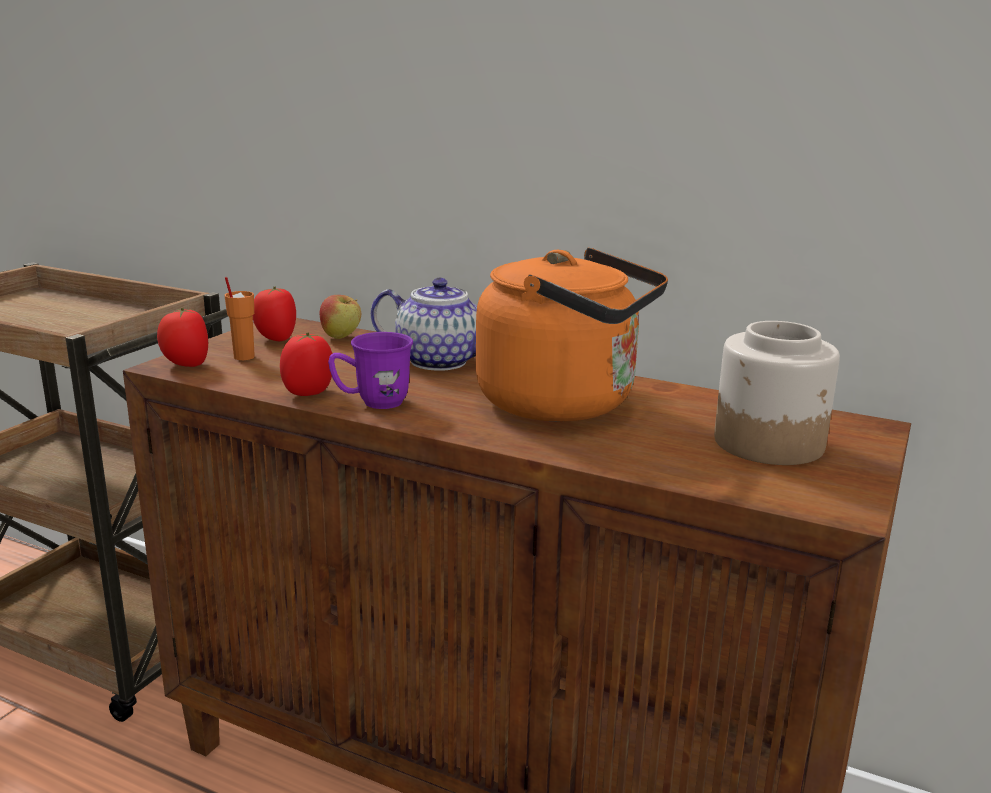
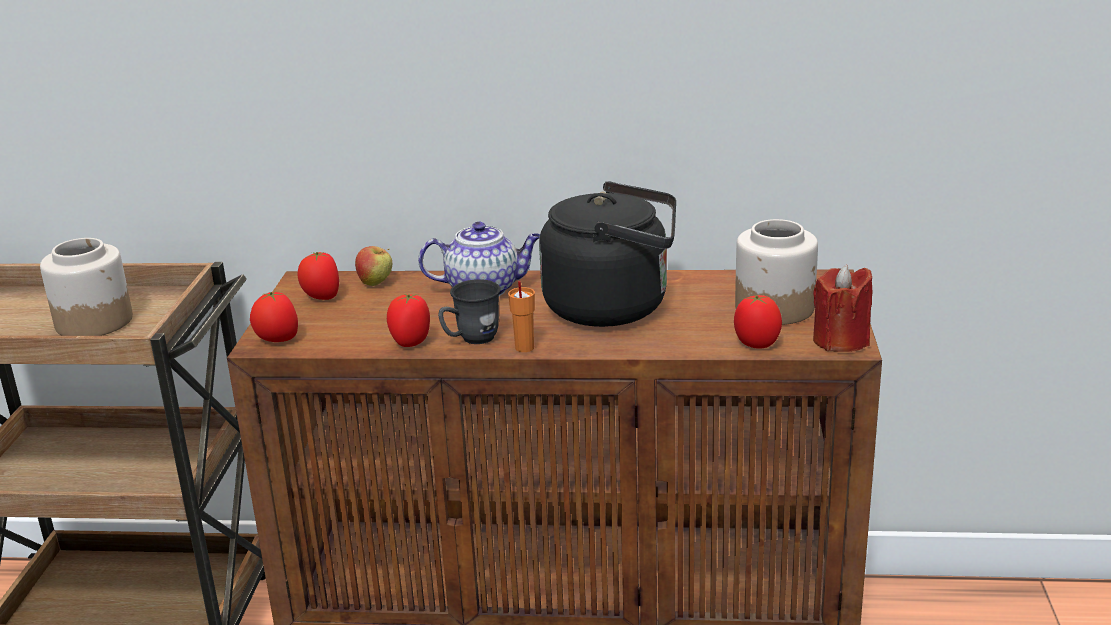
camera: 20 degrees left, 5 degrees up
(71, 324) = (94, 321): none -> jar
(243, 357) = (316, 322): orange cup -> orange cup (524, 348)
(372, 403) = (471, 340): purple mug -> grey mug
(566, 404) = (614, 307): orange kettle -> black kettle
(711, 478) = (756, 344): none -> tomato
(836, 499) = (840, 340): none -> red candle

